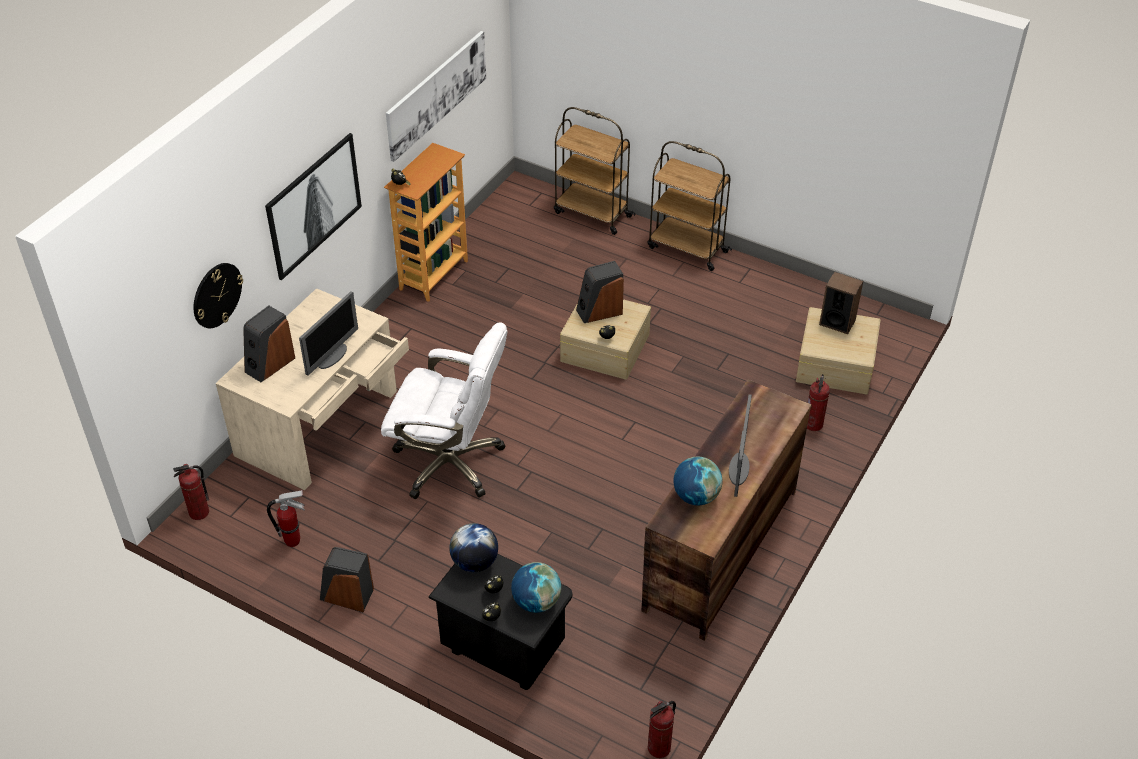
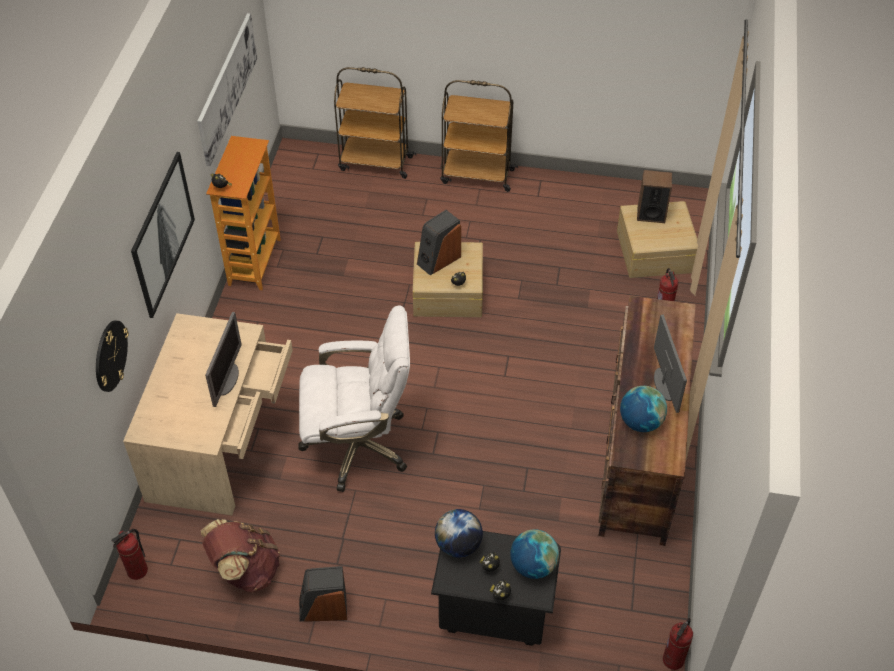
camera: 20 degrees left, 5 degrees up
(269, 364) = (168, 405): speaker -> none
(293, 541) = (245, 570): fire extinguisher -> brown backpack

